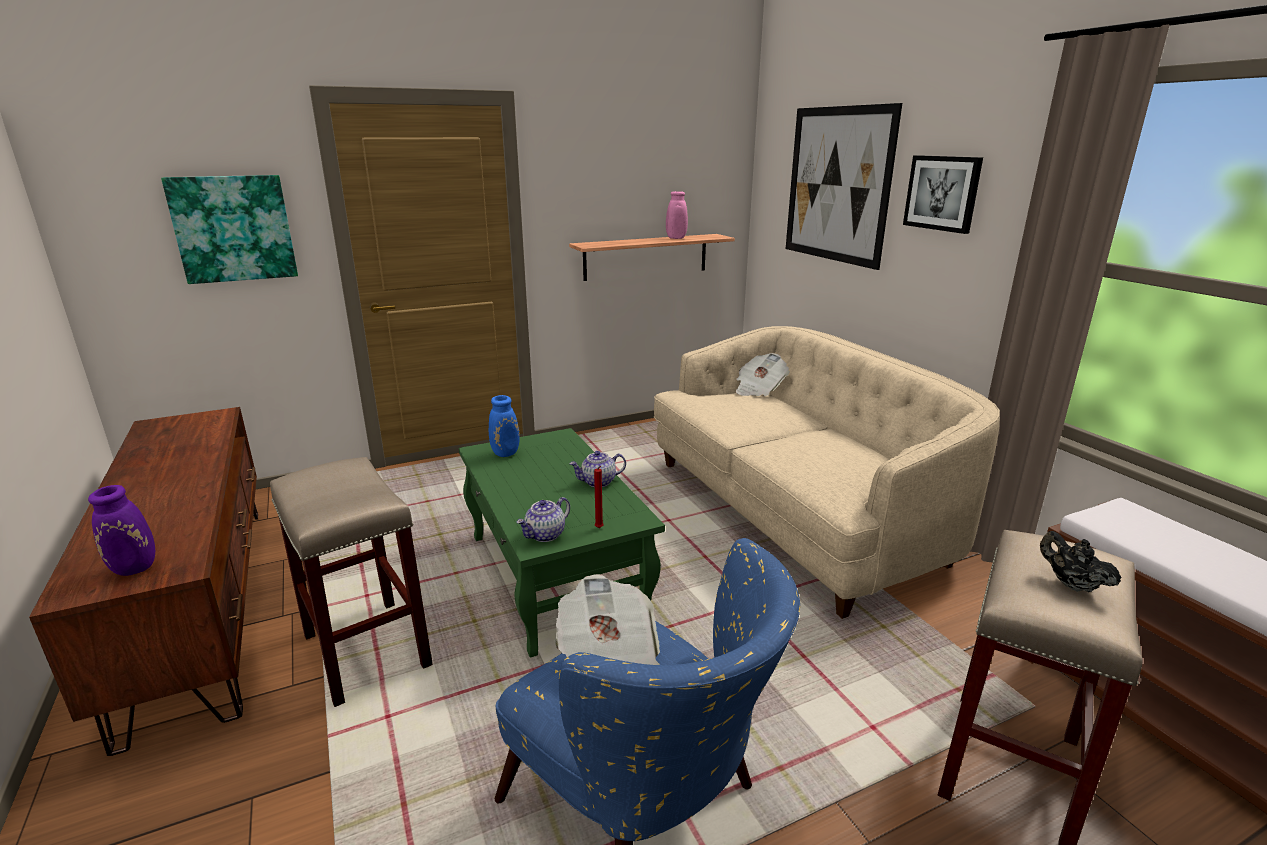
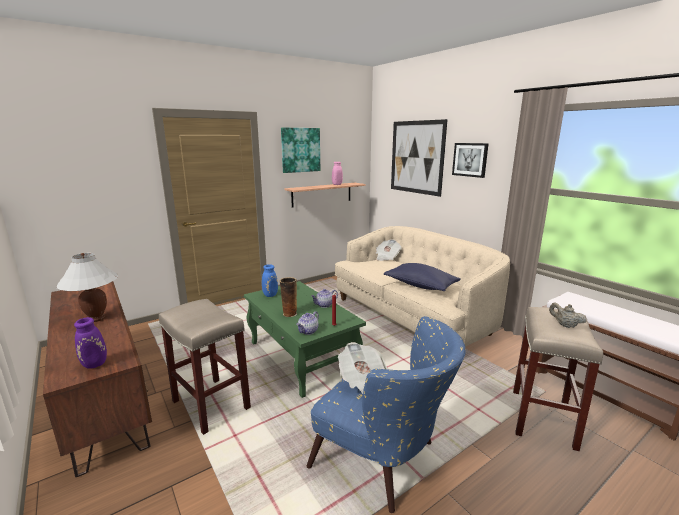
camera: 10 degrees left, 5 degrees down
(179, 479) = (96, 319): none -> white table lamp
(233, 228) = (108, 183): picture -> picture (300, 150)
(524, 495) = (289, 314): none -> vase
(804, 456) = (420, 285): none -> blue pillow
(1071, 584) = (565, 325): black teapot -> beige teapot

